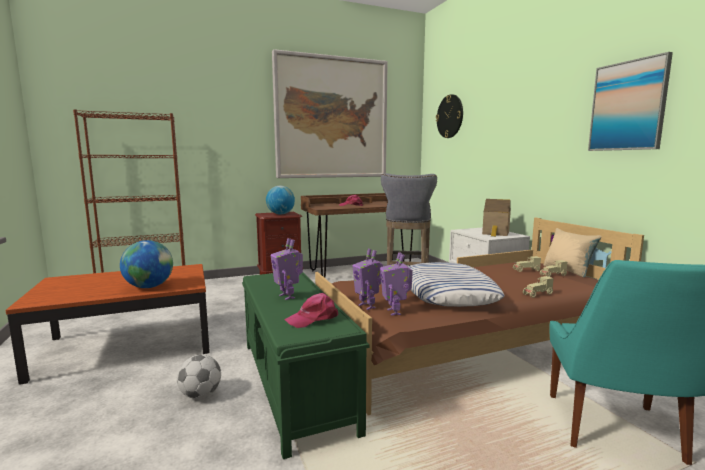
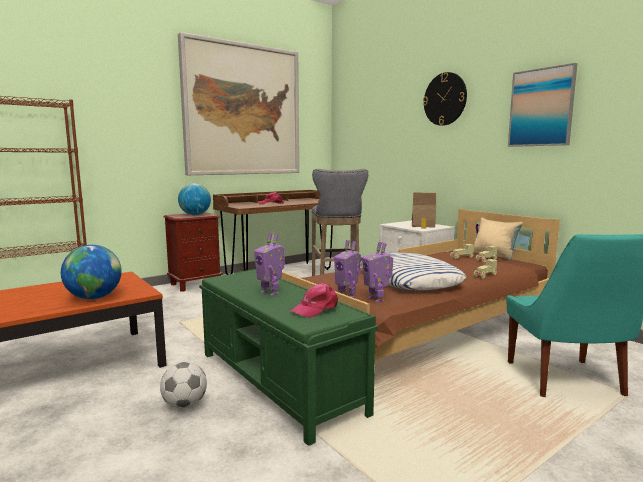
camera: 15 degrees left, 0 degrees up
(450, 116) = (364, 112): wall clock -> wall clock (445, 99)

